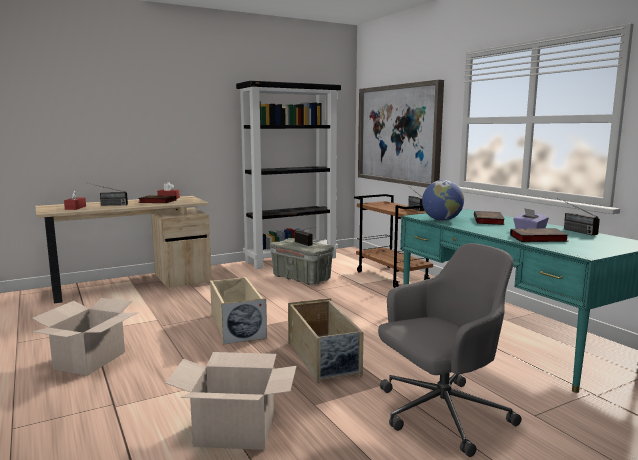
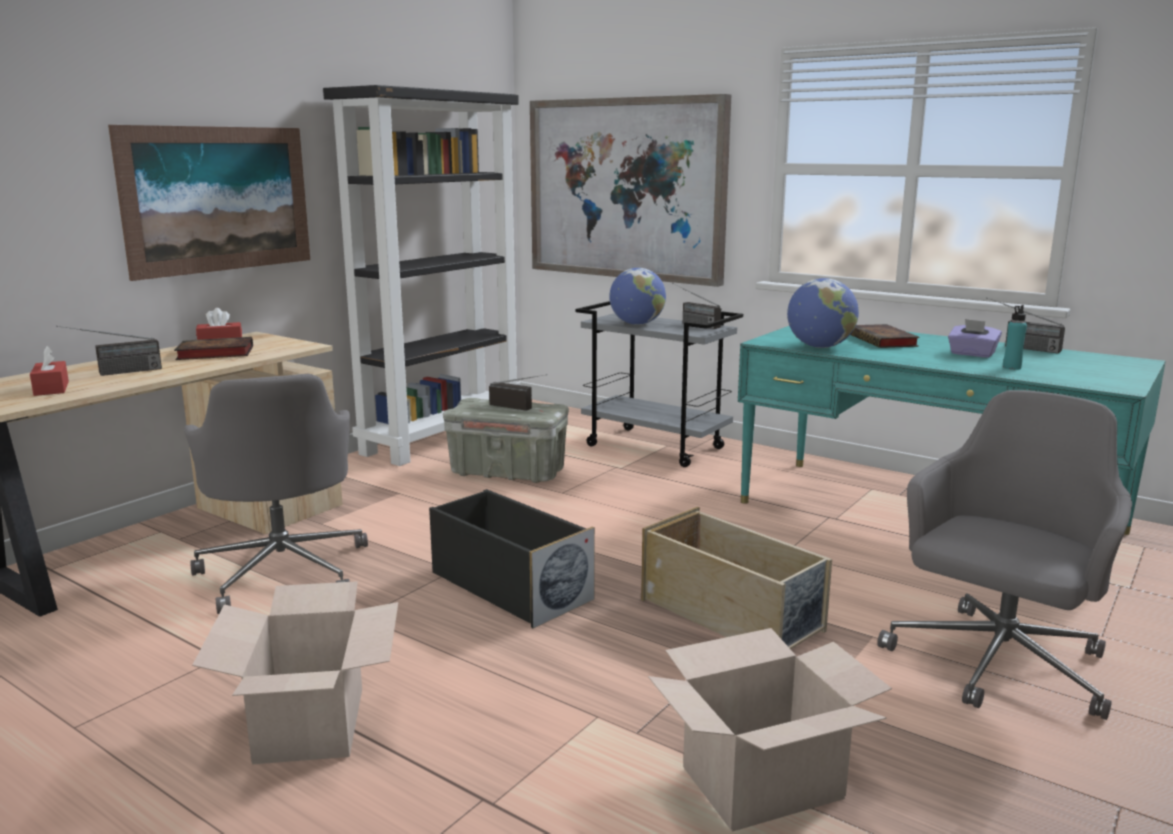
camera: 25 degrees left, 5 degrees up
(155, 303) = (284, 571): none -> grey office chair
(178, 133) = (218, 199): none -> picture
(236, 325) = (508, 586): beige storage box -> black storage box
(382, 206) = (637, 324): none -> globe
(393, 277) = (656, 447): brown cart -> grey cart
(537, 239) = (1011, 367): book -> turquoise bottle

